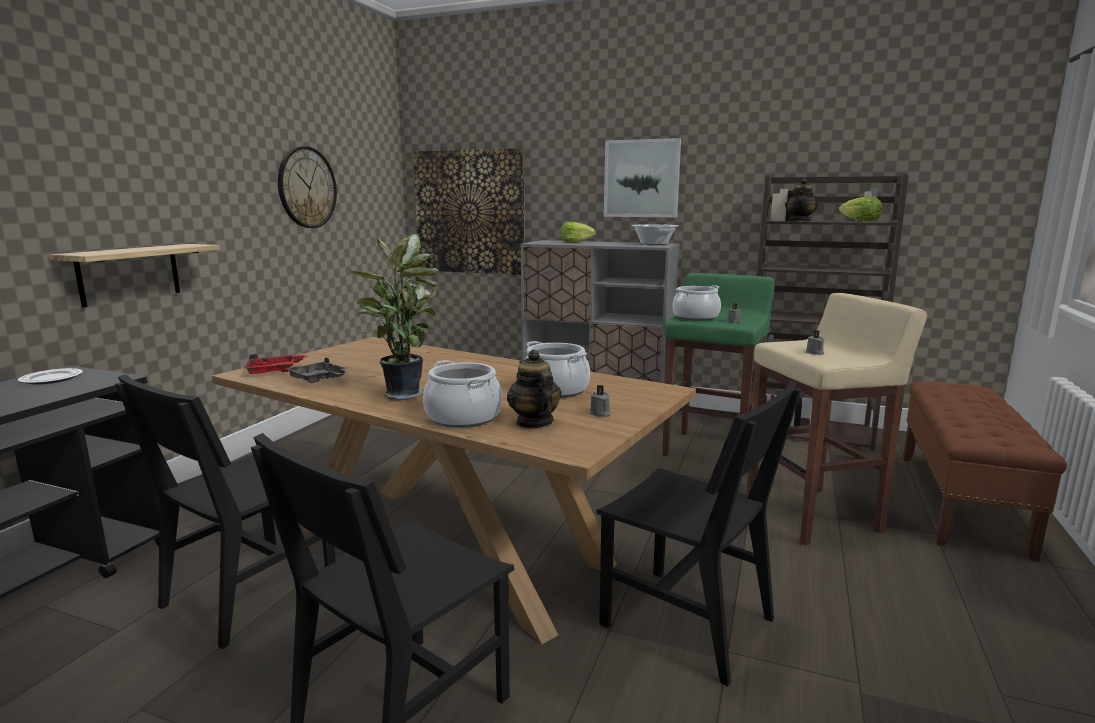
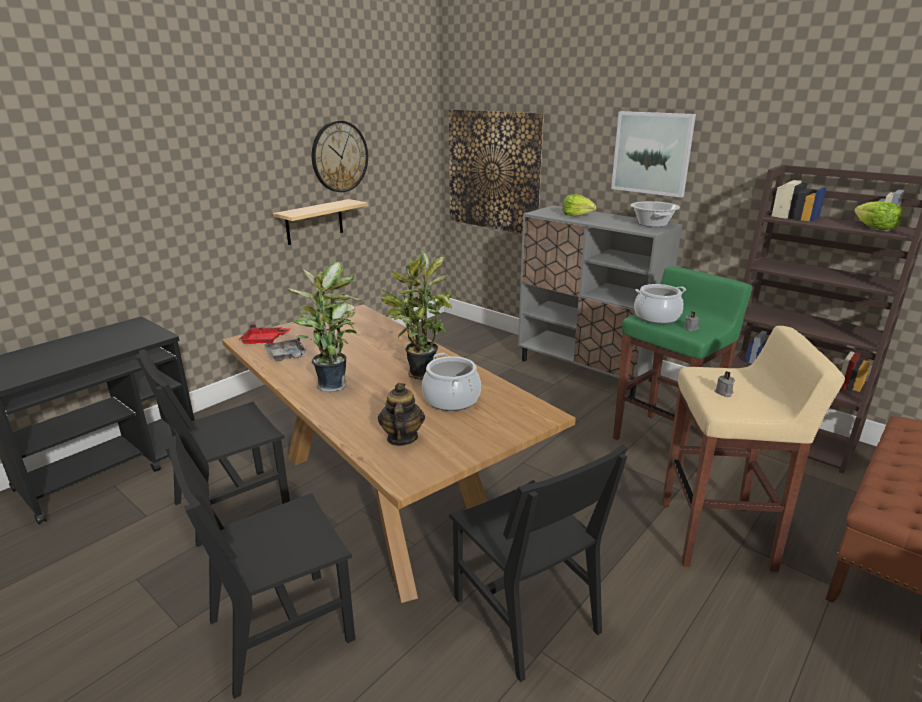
camera: 20 degrees right, 10 degrees up
(51, 379) = (122, 331): plate -> none
(129, 274) = (185, 245): shelf -> shelf (314, 222)
(463, 417) = (355, 421): cooking pot -> none
(497, 376) = (419, 373): none -> potted plant
(600, 413) = (462, 437): grey candle -> none
(800, 220) = (803, 220): teapot -> none

